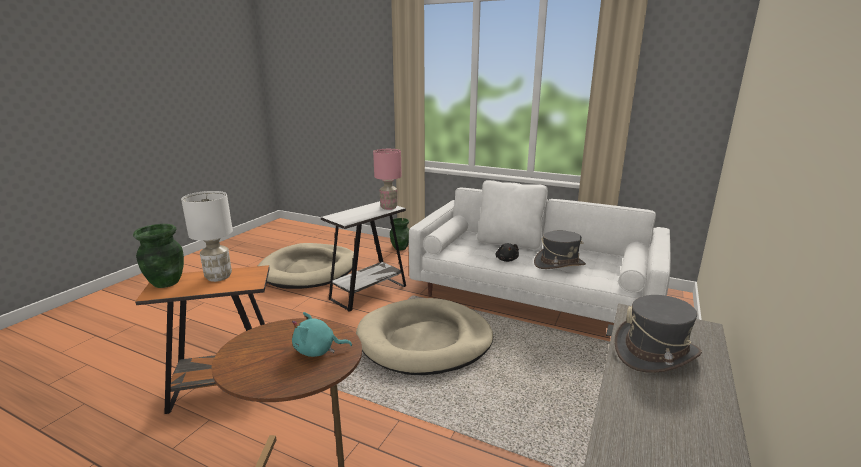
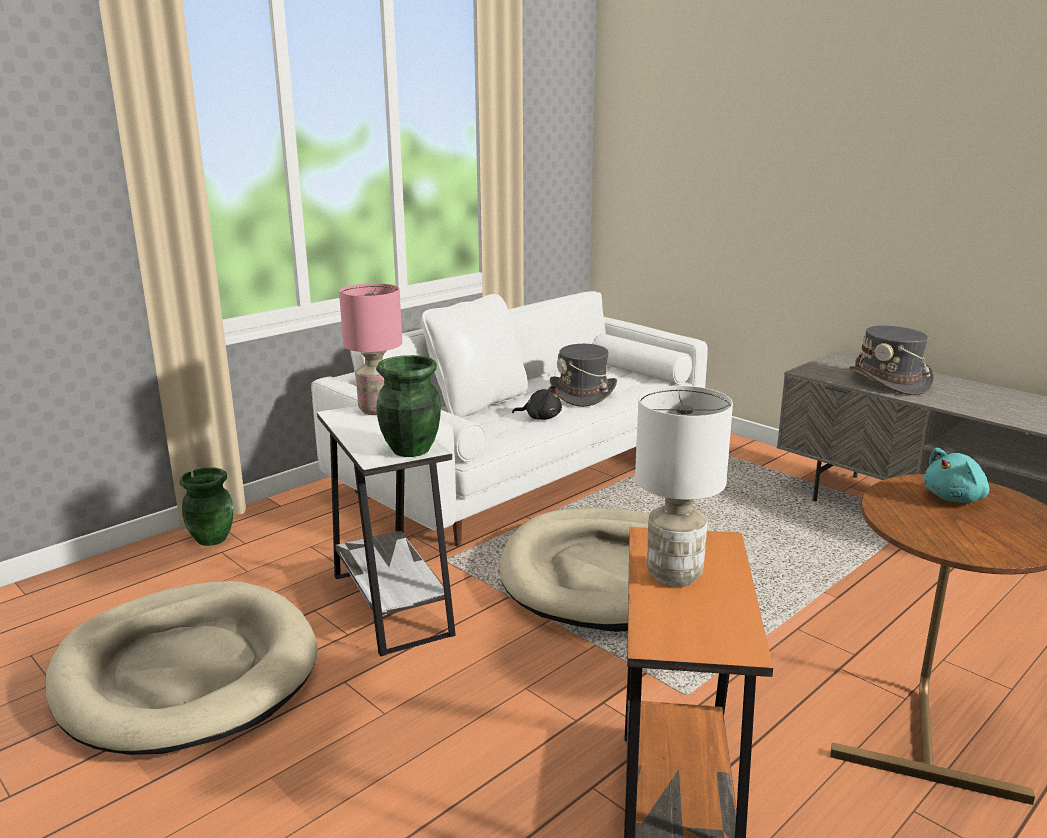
camera: 70 degrees left, 0 degrees up
(165, 282) = (683, 636): green vase -> green vase (410, 450)
(318, 351) = (955, 498): turquoise plush toy -> turquoise plush toy turned 45 degrees clockwise

